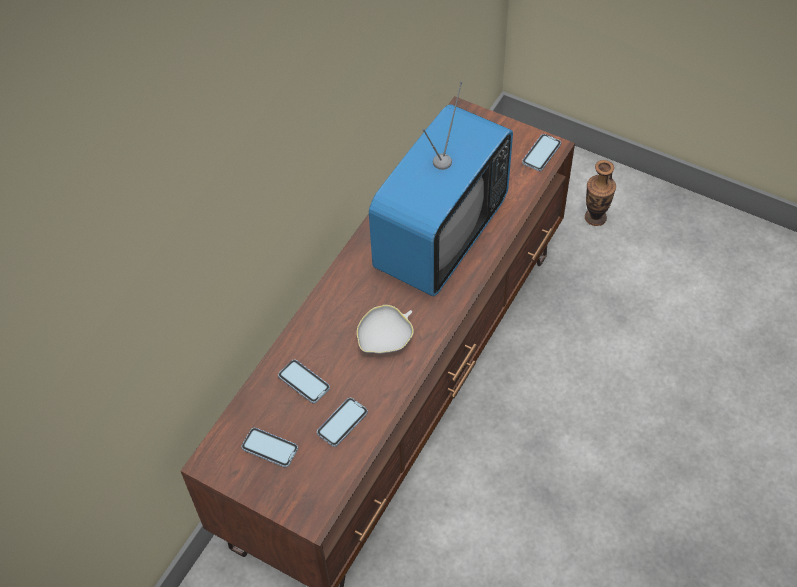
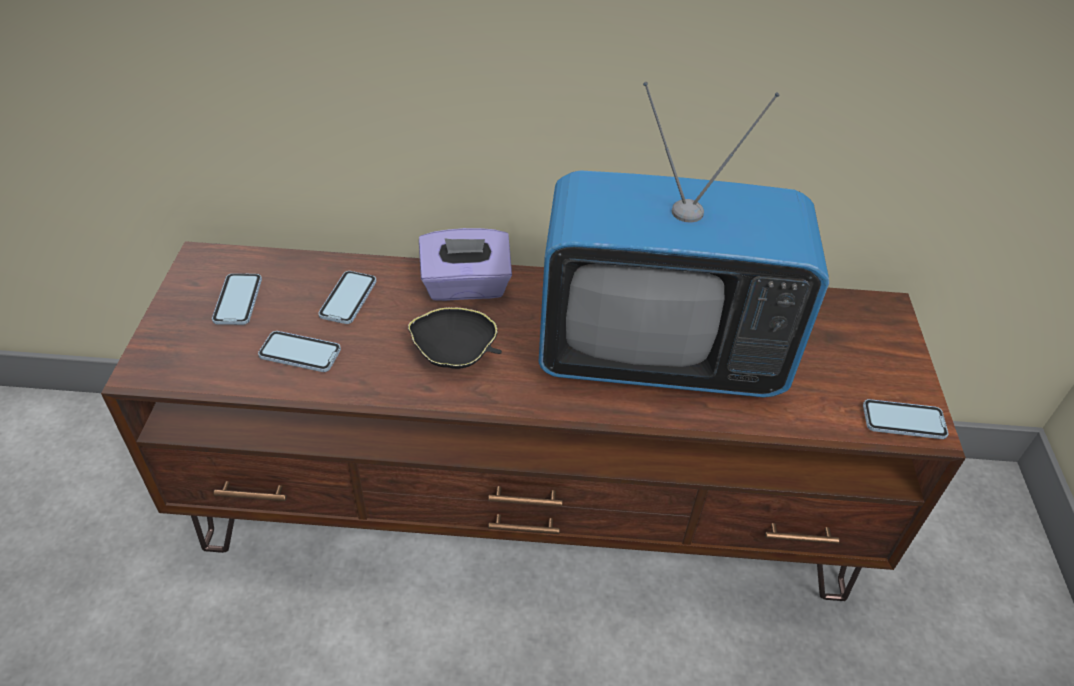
camera: 60 degrees right, 10 degrees down
(328, 312) = (466, 287): none -> purple tissue box
(385, 338) = (455, 352): white bowl -> black bowl
(595, 217) = (962, 644): vase -> none

